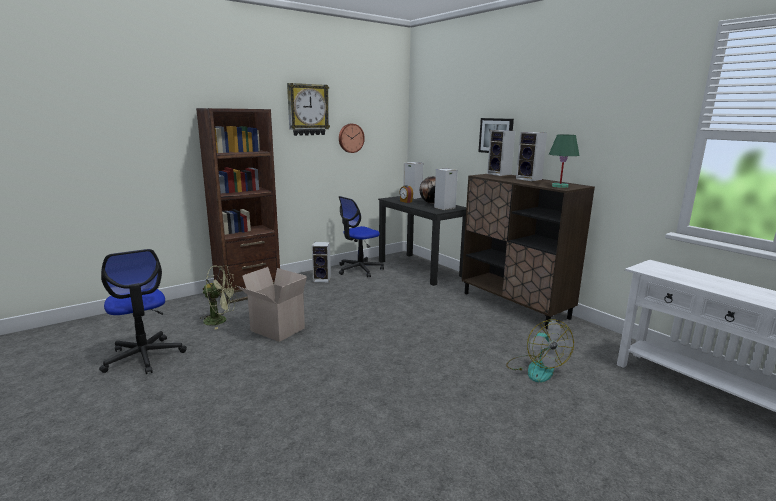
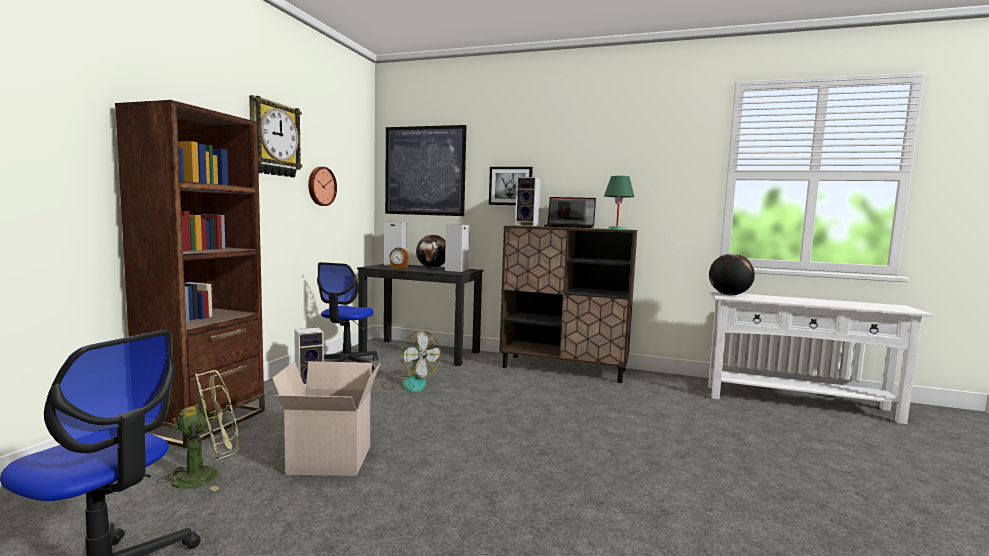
camera: 35 degrees left, 10 degrees down
(438, 120) = (425, 171): none -> picture
(529, 179) = (570, 227): speaker -> laptop
(535, 368) = (667, 418): fan -> fan (409, 383)
(654, 267) = (729, 295): none -> globe

